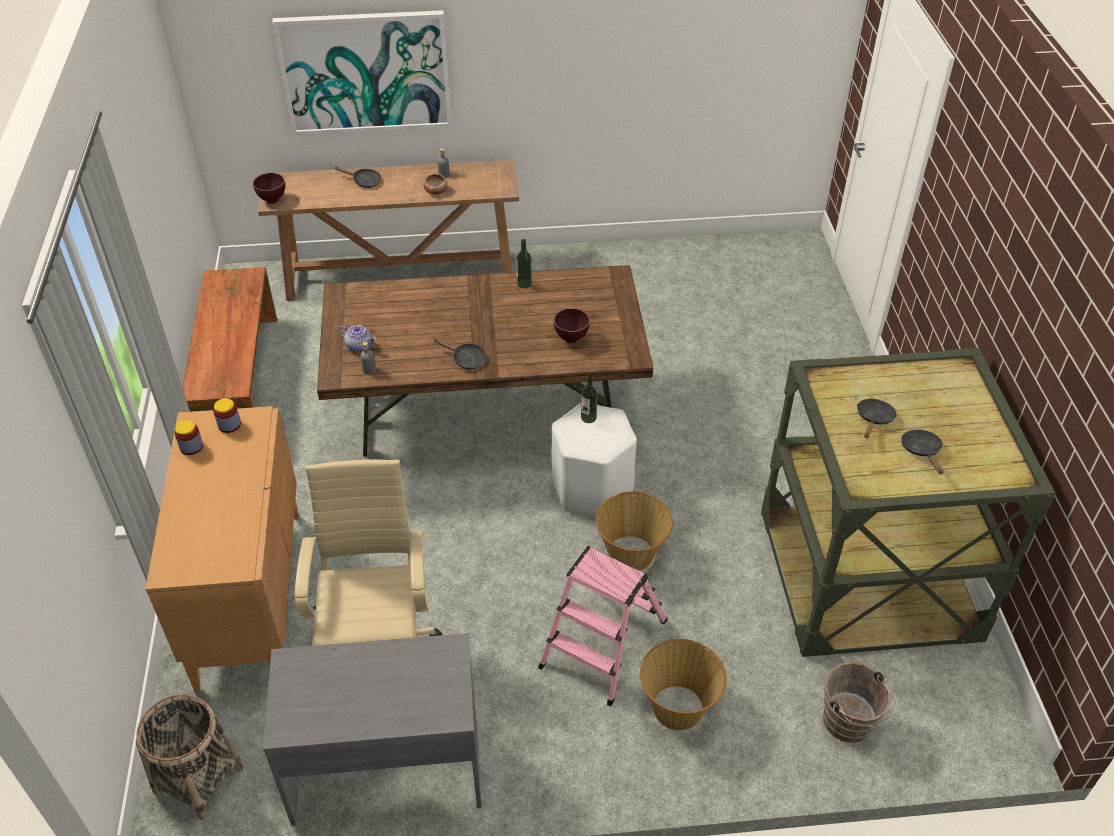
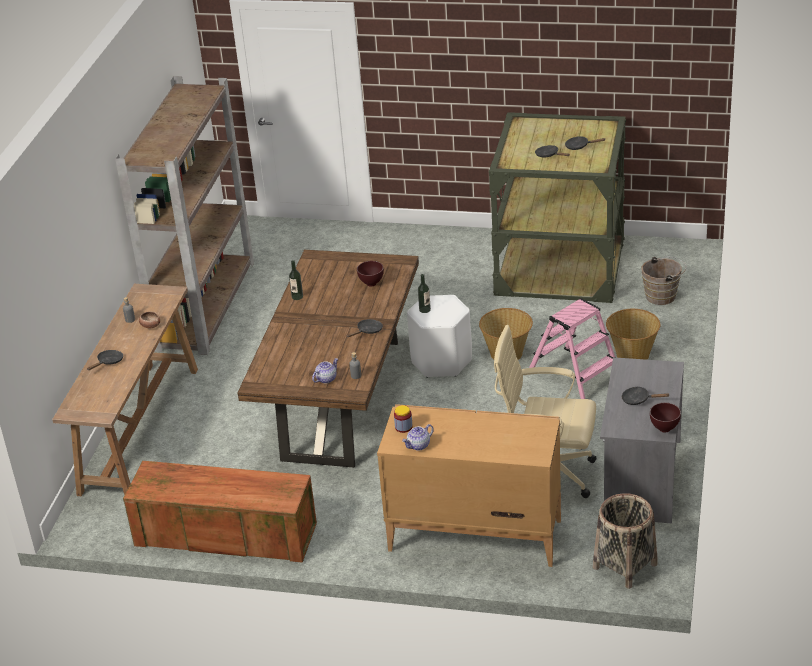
camera: 70 degrees left, 10 degrees down
(191, 446) = (418, 445): jar -> teapot
(272, 201) = (101, 415): brown bowl -> brown bowl (665, 429)
(364, 683) = (638, 399): none -> black frying pan
(366, 72) = (69, 276): picture -> none
(633, 260) = (205, 305): none -> brown bookcase

